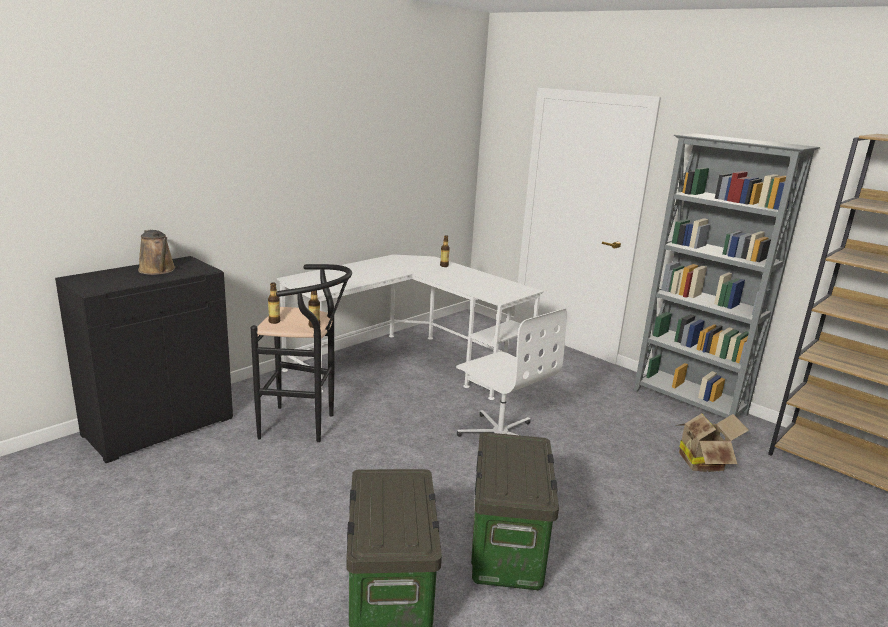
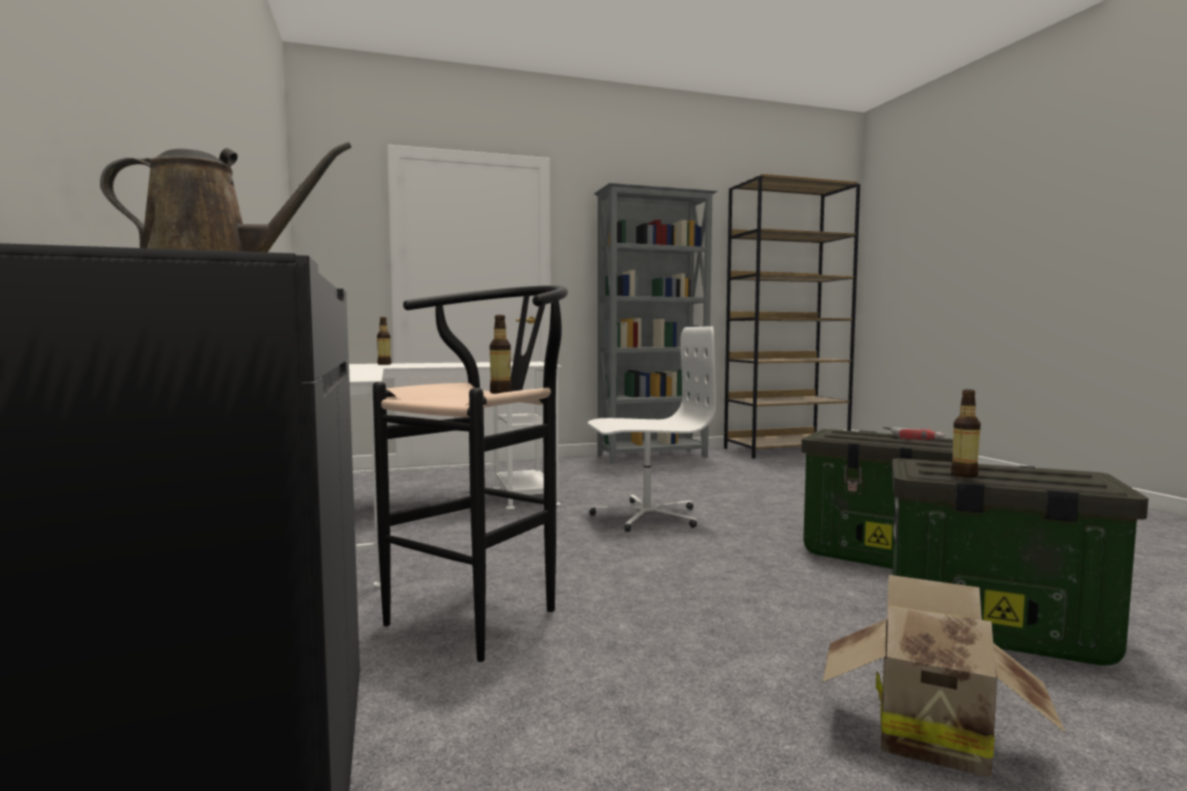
camera: 60 degrees left, 15 degrees down
(274, 321) = (438, 399): bottle -> bottle (964, 475)
(527, 476) = (912, 436): none -> power drill
(703, 462) = (753, 472): cardboard box -> cardboard box (926, 734)

